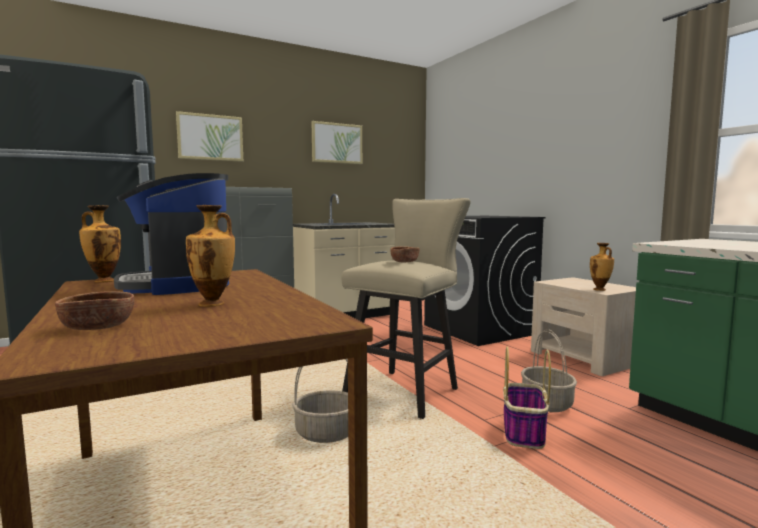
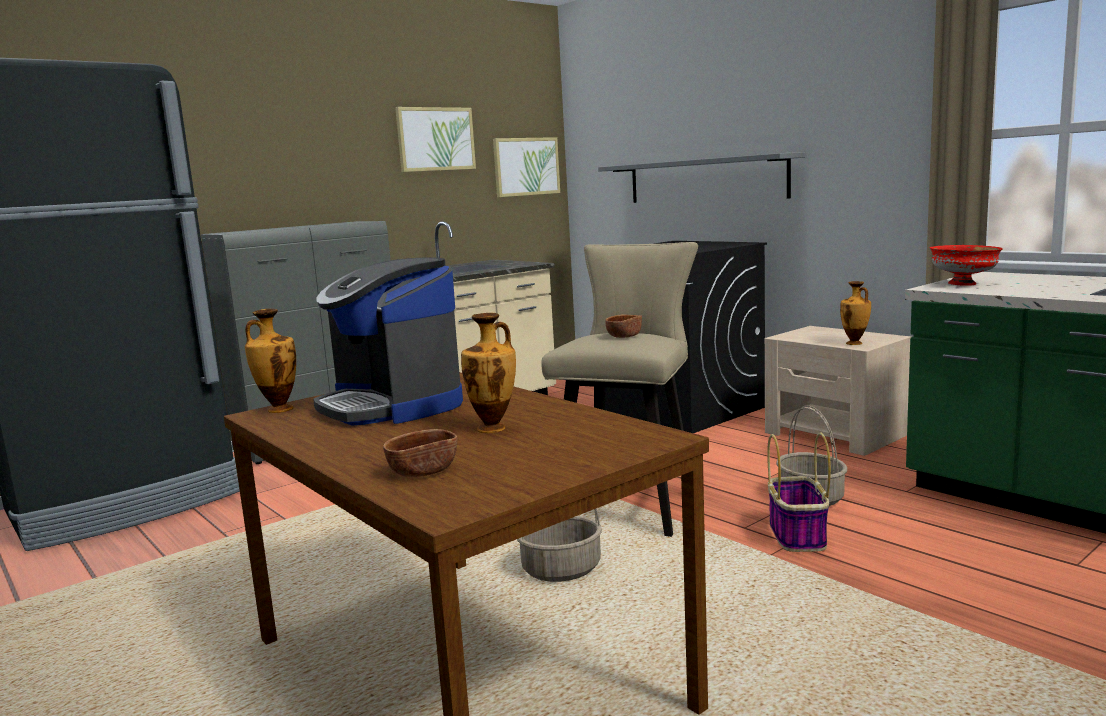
camera: 10 degrees left, 5 degrees up
(210, 137) = (245, 148): picture -> picture (526, 166)
(507, 174) = (704, 180): none -> grey shelf
(685, 242) = (963, 284): none -> red bowl

